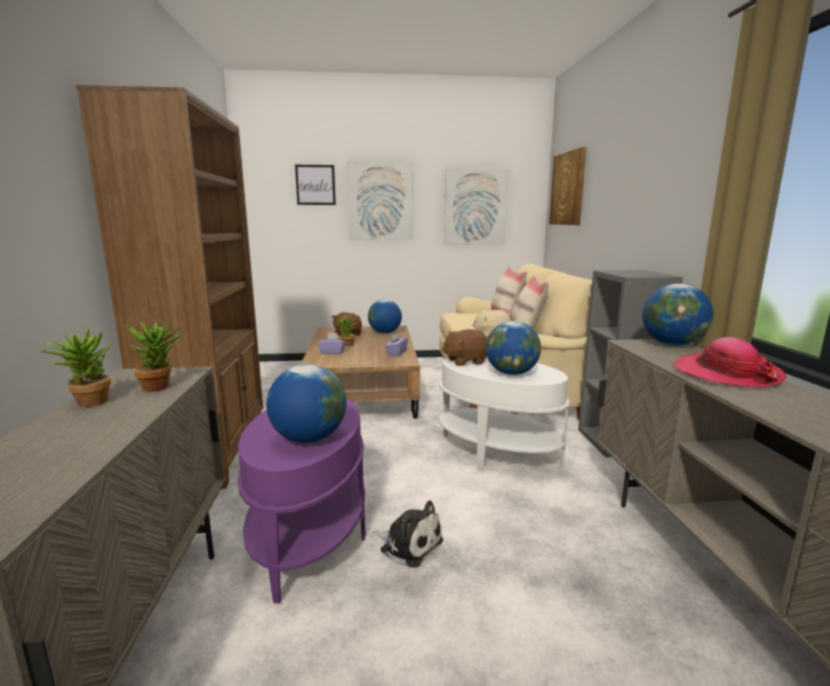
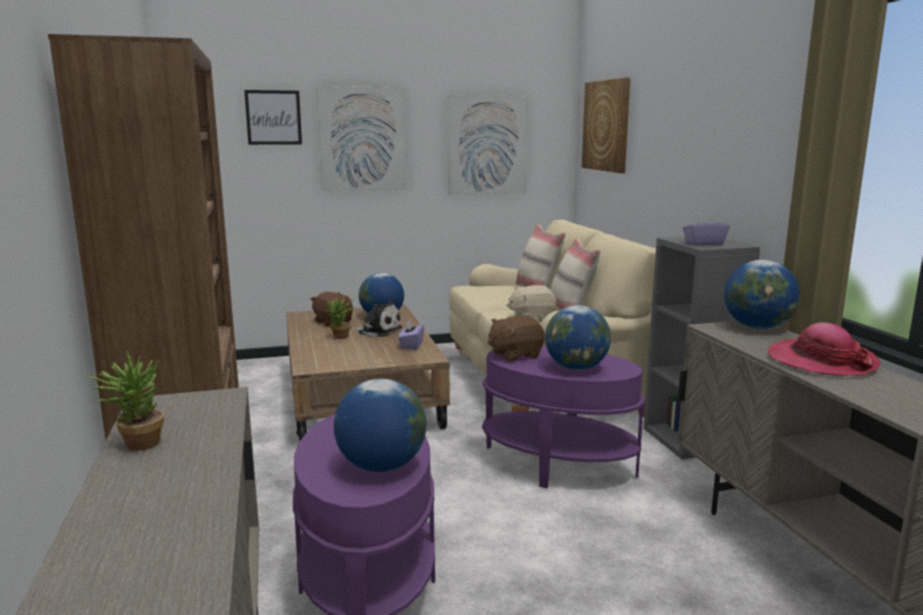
camera: 10 degrees left, 0 degrees up
(161, 386) = (208, 417): potted plant -> none
(332, 352) = (326, 349): purple tissue box -> purple tissue box (704, 244)
(408, 544) = (489, 581): plush toy -> plush toy (378, 331)
(497, 453) = (558, 465): white side table -> purple side table

